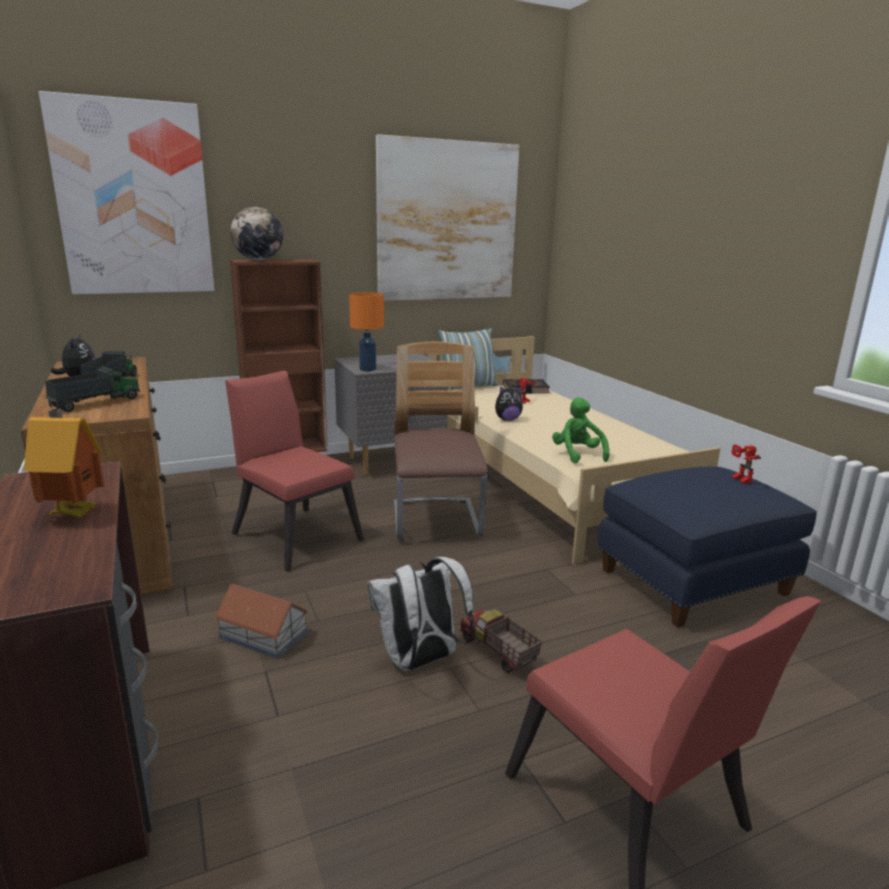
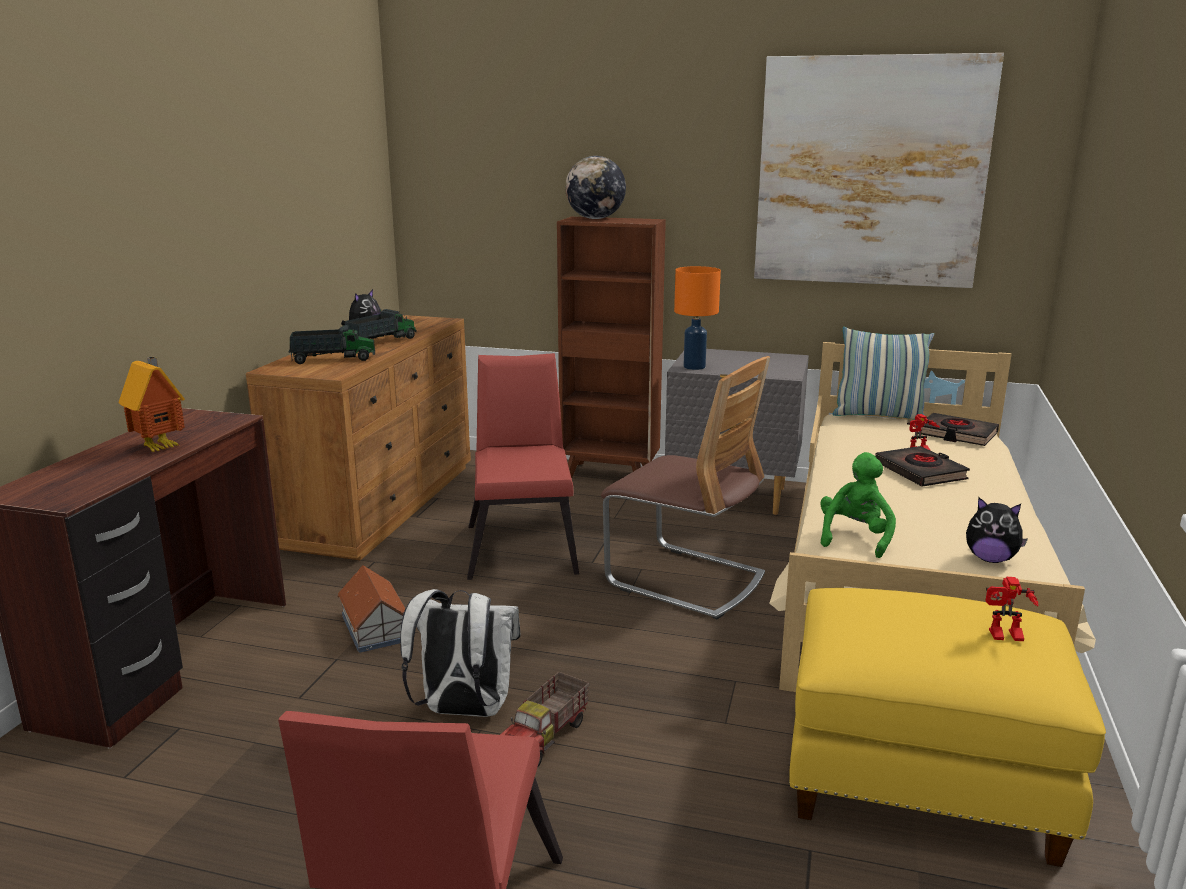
camera: 40 degrees right, 0 degrees up
(134, 199) = (483, 149): picture -> none
(436, 521) = (685, 580): chair -> chair turned 90 degrees clockwise
(498, 652) = (545, 738): toy truck -> toy truck turned 150 degrees counterclockwise
(507, 419) = (846, 469): plush toy -> plush toy (990, 559)
(544, 412) = (920, 472): none -> black book
(692, 581) = (921, 778): blue ottoman -> yellow ottoman
(739, 479) = (1004, 637): toy robot -> toy robot turned 105 degrees counterclockwise

